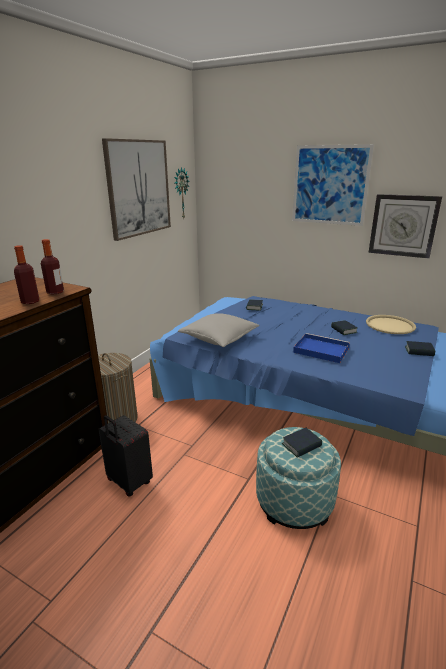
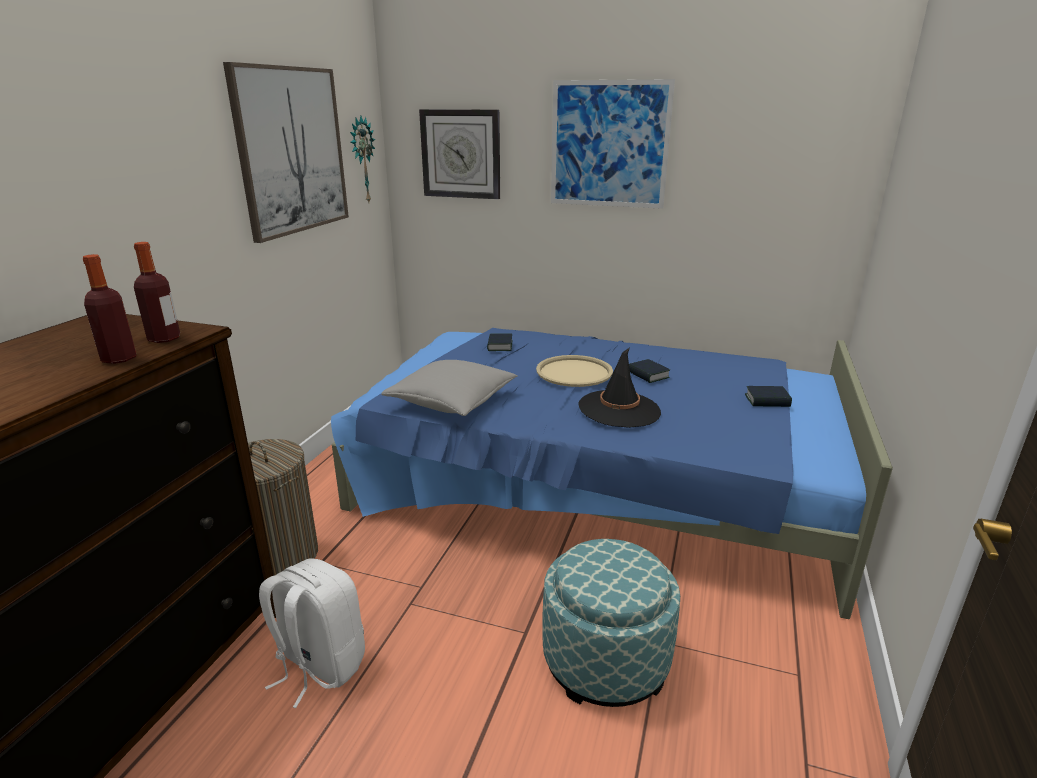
camera: 10 degrees left, 0 degrees up
(128, 482) = (319, 665): black suitcase -> white backpack
(301, 445) = (616, 569): book -> none
(320, 350) = (619, 409): blue tray -> black hat
(390, 325) = (715, 363): beige tray -> beige tray (574, 372)
(403, 225) = (725, 207): wall clock -> wall clock (461, 154)

